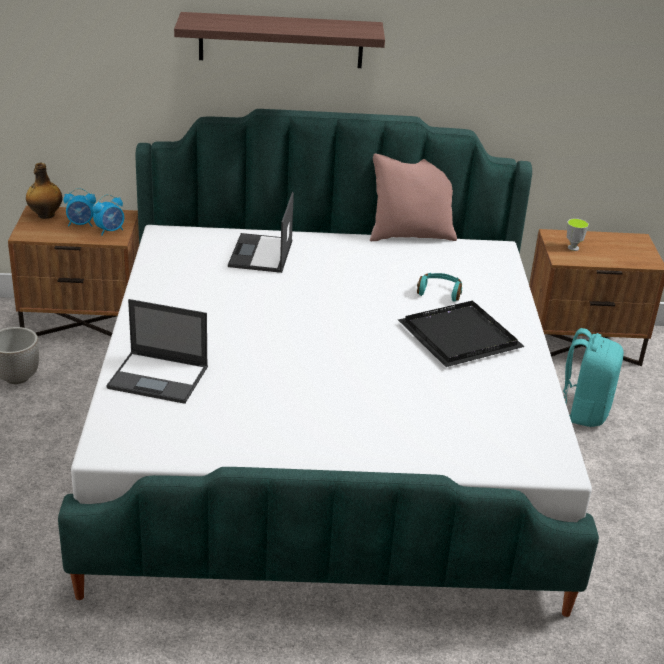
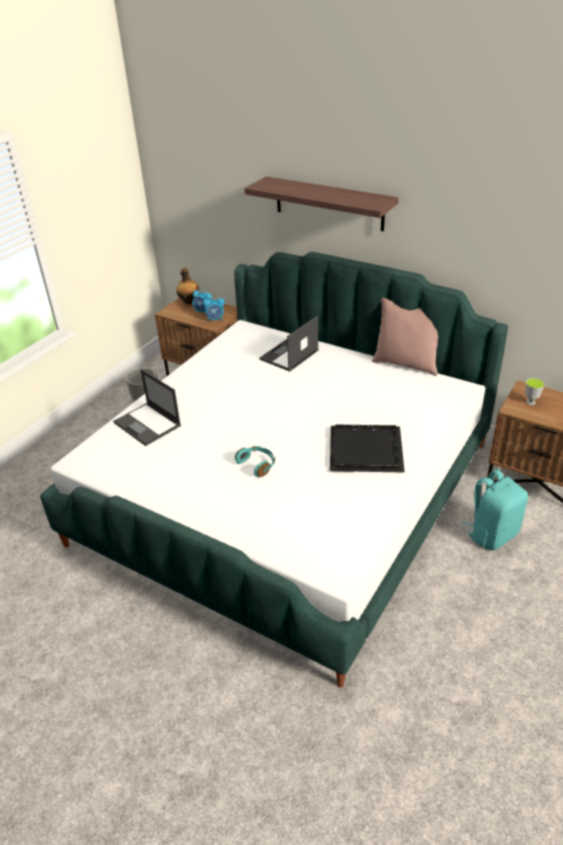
camera: 35 degrees right, 5 degrees up
(439, 292) = (384, 412): turquoise headphones -> turquoise headphones (257, 464)

